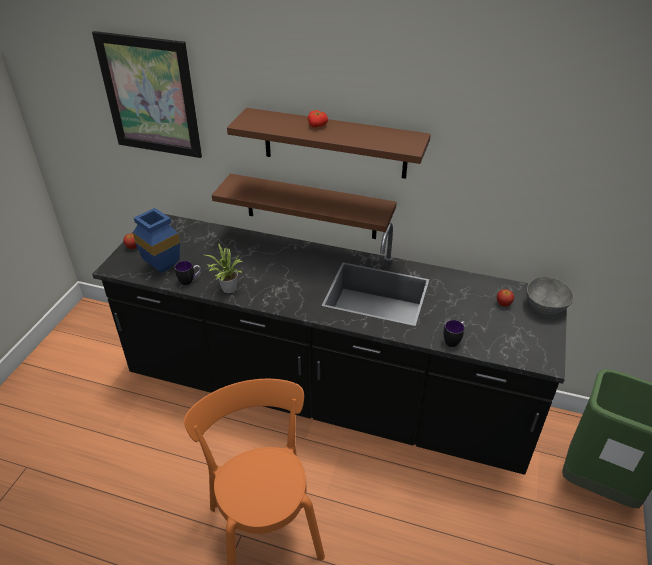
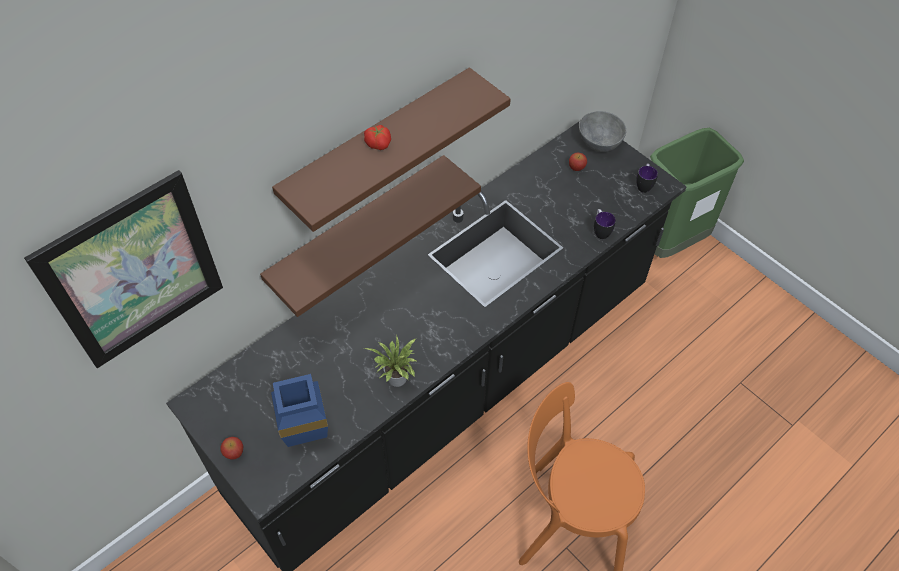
camera: 60 degrees left, 15 degrees up
(190, 281) = (355, 413): mug -> mug (643, 185)

